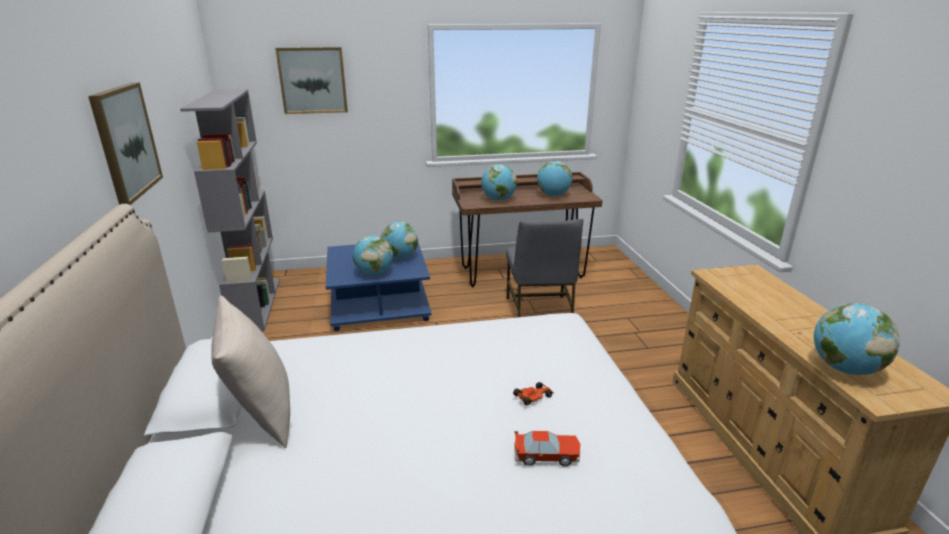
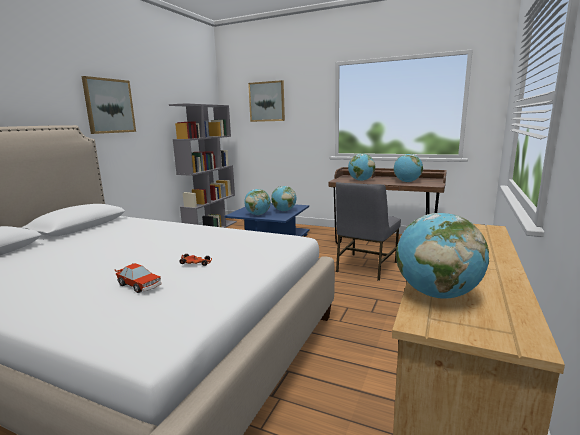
camera: 35 degrees right, 10 degrees down
(261, 413) = (76, 237): beige pillow -> none

